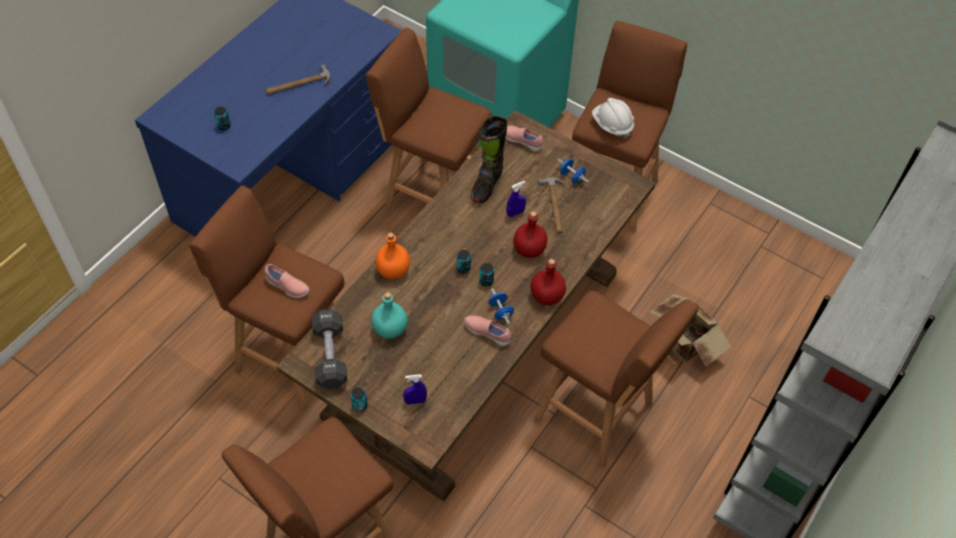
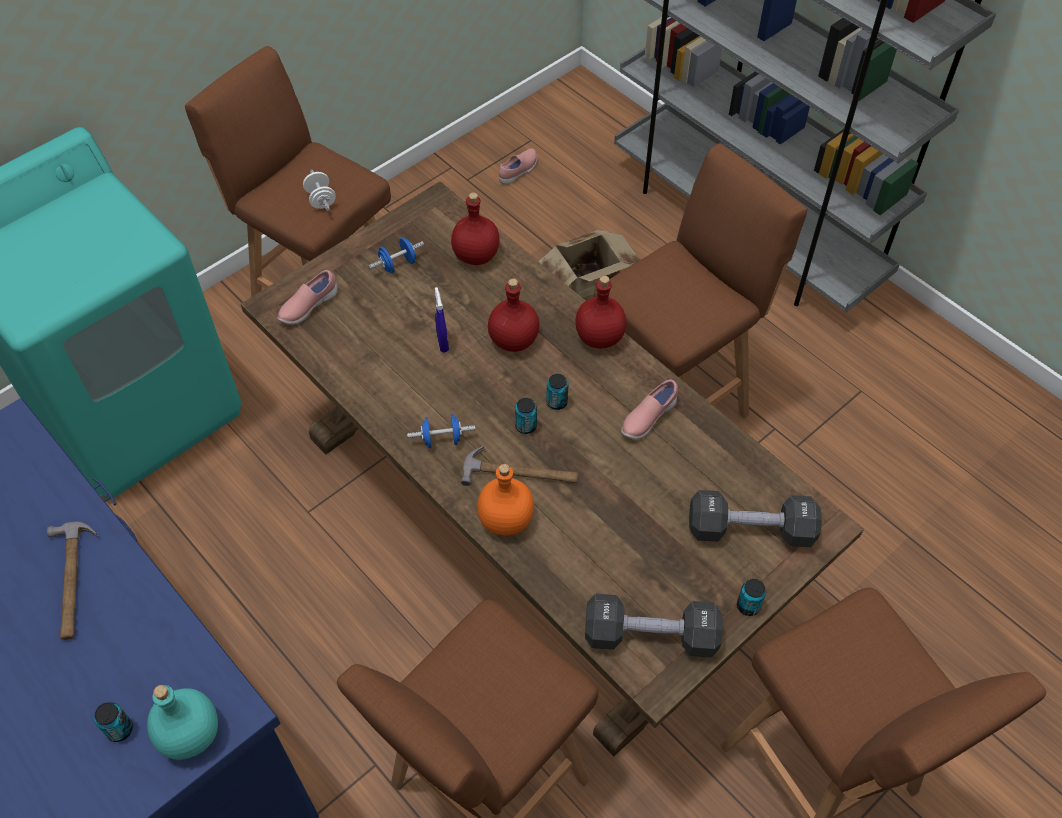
camera: 75 degrees left, 0 degrees up
(287, 287) = (500, 684): pink shoe -> pink shoe (518, 171)
(390, 329) = (616, 541): turquoise bottle -> turquoise bottle (190, 733)
(415, 401) = (750, 529): blue spray bottle -> black dumbbell
(432, 196) = (245, 523): brown stool -> none
(486, 184) = (376, 366): black boot -> none
(500, 311) = (614, 395): blue dumbbell -> blue dumbbell (442, 439)
(555, 207) = (446, 295): hammer -> hammer (520, 473)
(594, 216) = (477, 256): none -> red bottle
(612, 125) = (321, 199): white hard hat -> white dumbbell

